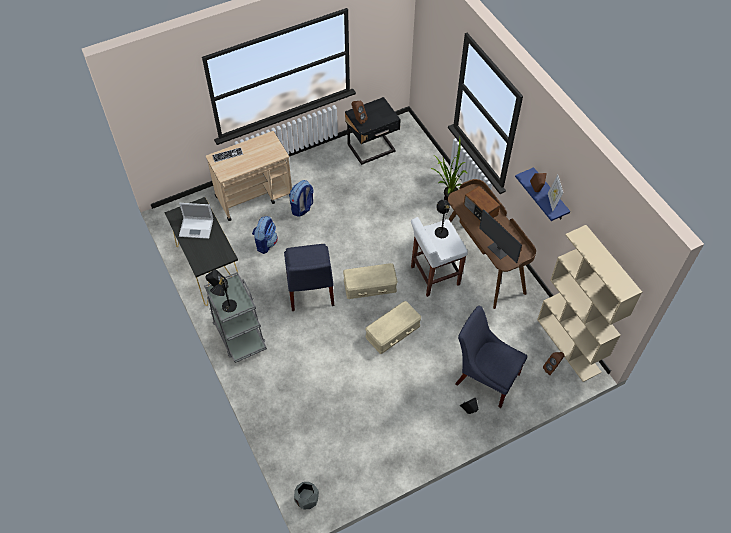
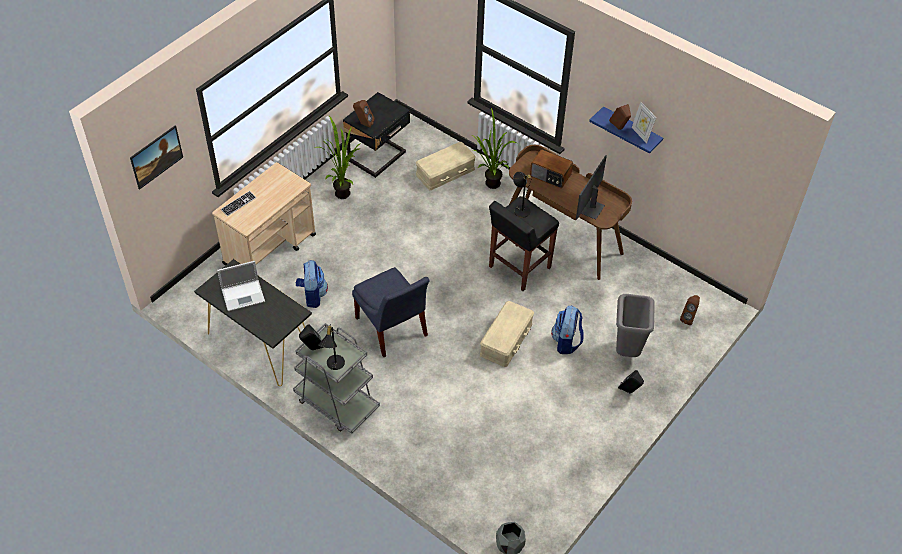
camera: 25 degrees left, 5 degrees down
(161, 108) = (158, 164): none -> picture
(302, 208) = (334, 244): backpack -> backpack (566, 342)
(331, 168) = (343, 191): none -> potted plant
(370, 285) = (455, 300): beige storage box -> beige storage box (445, 171)
(434, 276) = (519, 268): white stool -> black stool
(485, 377) = (627, 350): blue chair -> grey trash can
(499, 250) = (591, 209): monitor -> monitor turned 90 degrees clockwise
(569, 345) = (693, 290): beige bookcase -> none

